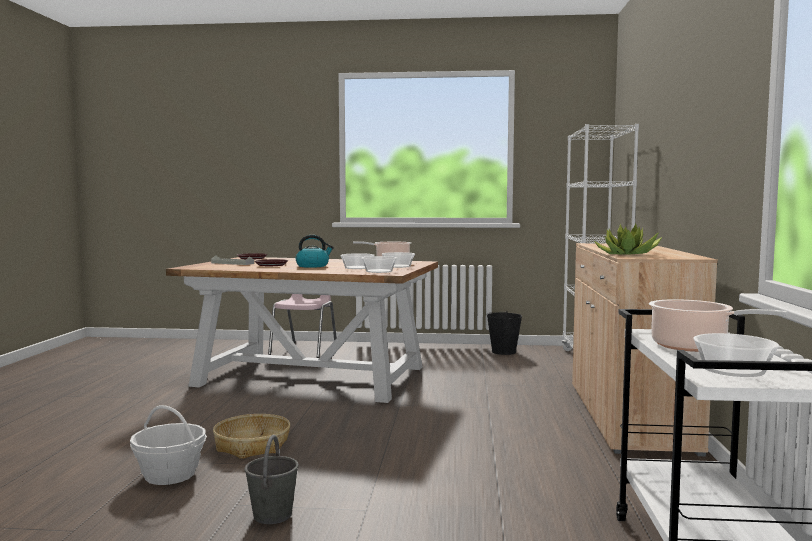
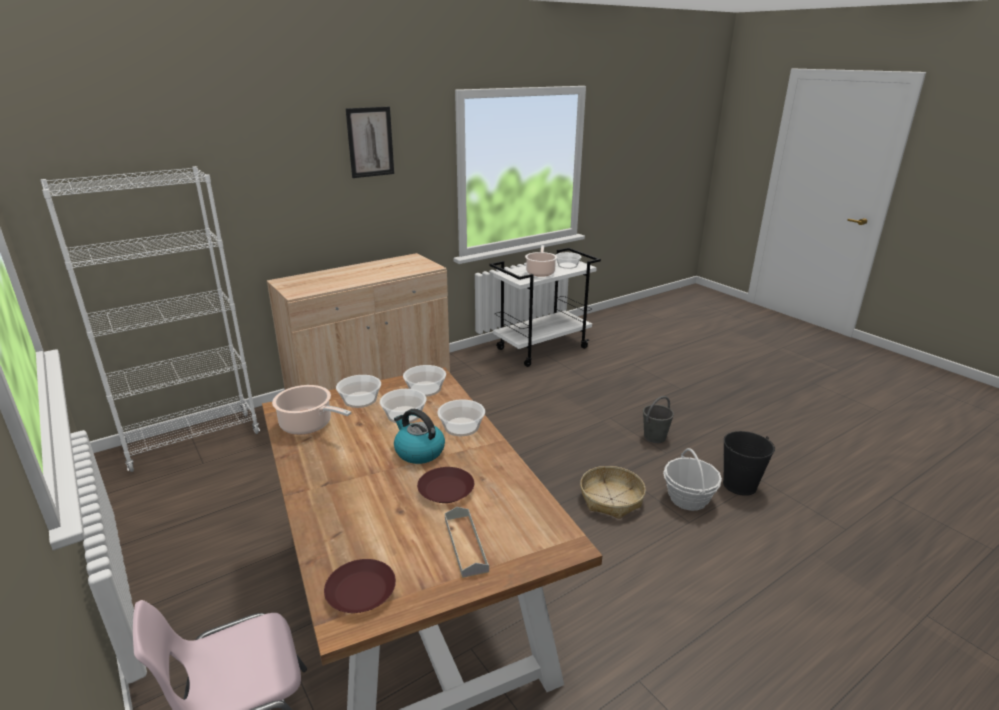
camera: 130 degrees left, 20 degrees up
(313, 270) = (461, 427): none -> bowl
(504, 352) = (159, 511): black bucket -> black bucket (739, 485)
(627, 254) = (409, 270): potted plant -> none
(707, 85) = (370, 142): none -> picture

